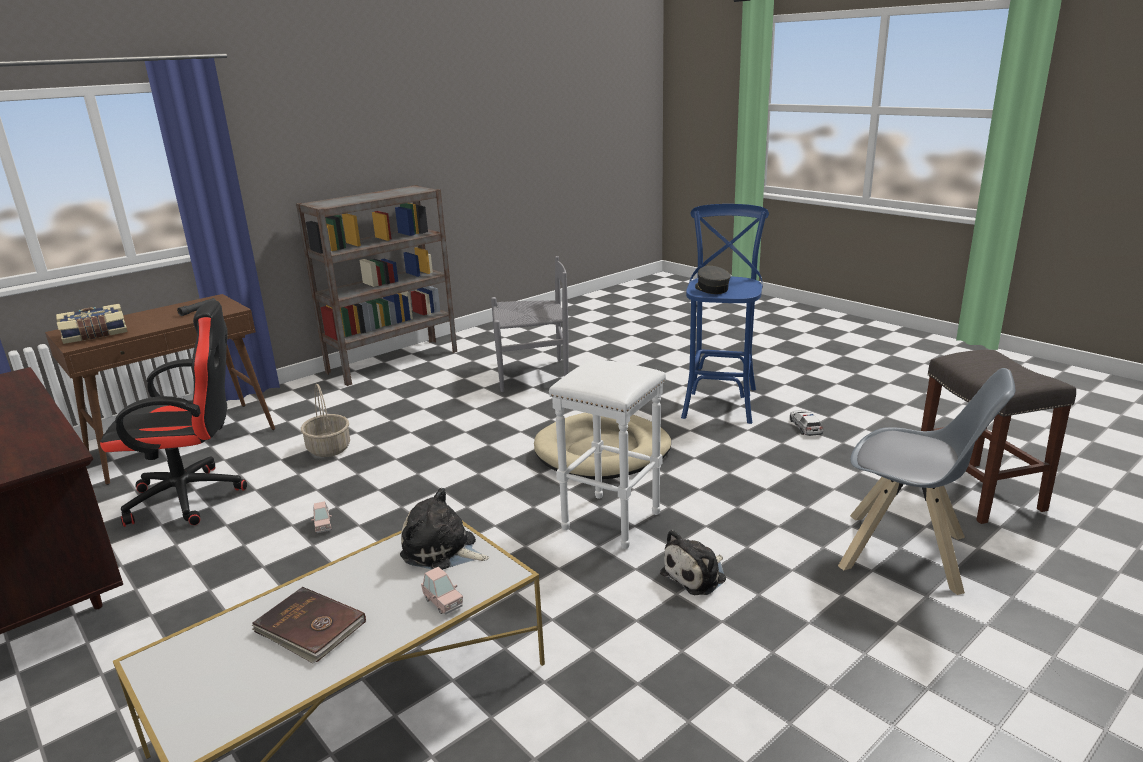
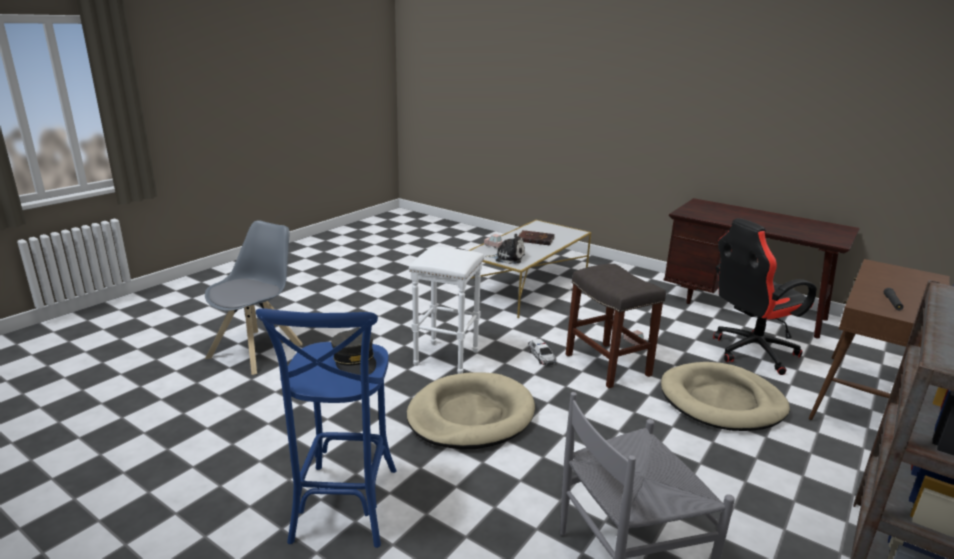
camera: 165 degrees right, 0 degrees up
(95, 334) = (895, 273): book -> none
(328, 448) = (722, 401): basket -> beige dog bed
(696, 575) = (390, 332): plush toy -> none
(805, 427) = (258, 465): toy car -> toy car (541, 356)
(907, 553) = (257, 350): grey chair -> grey chair turned 105 degrees clockwise
(976, 491) = (160, 397): grey stool -> grey stool (608, 365)

